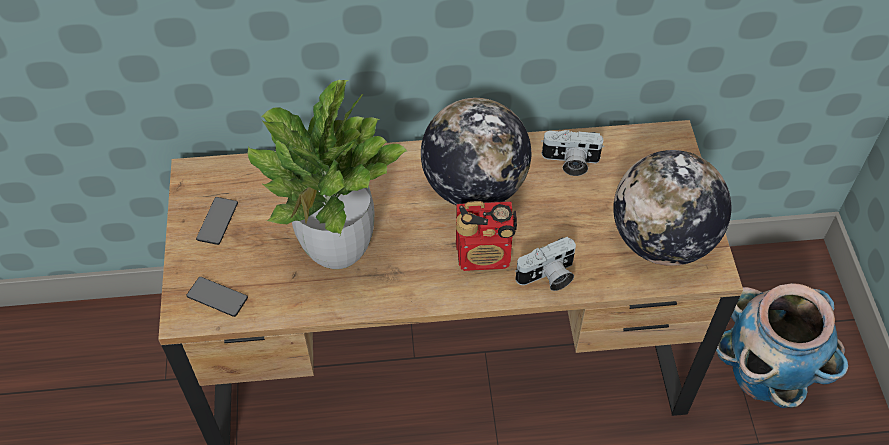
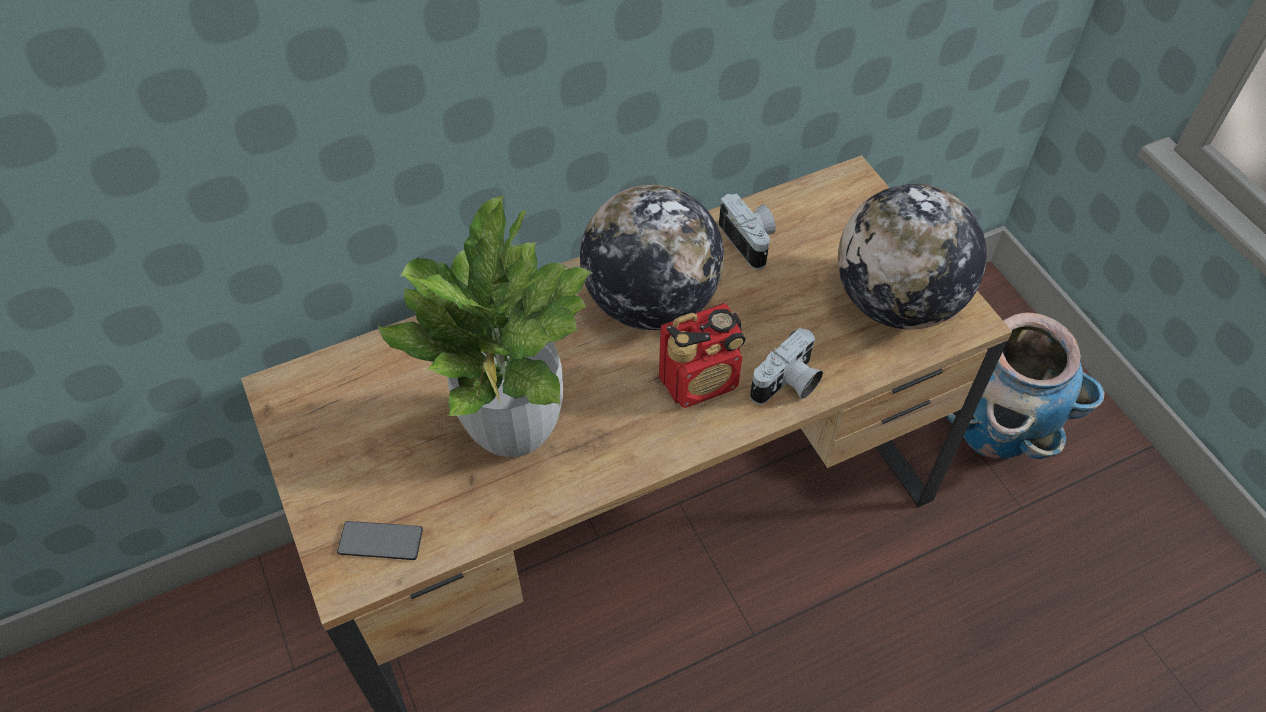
camera: 20 degrees left, 0 degrees up
(217, 221) = (338, 441): phone -> none
(570, 162) = (750, 241): camera -> camera turned 105 degrees counterclockwise

